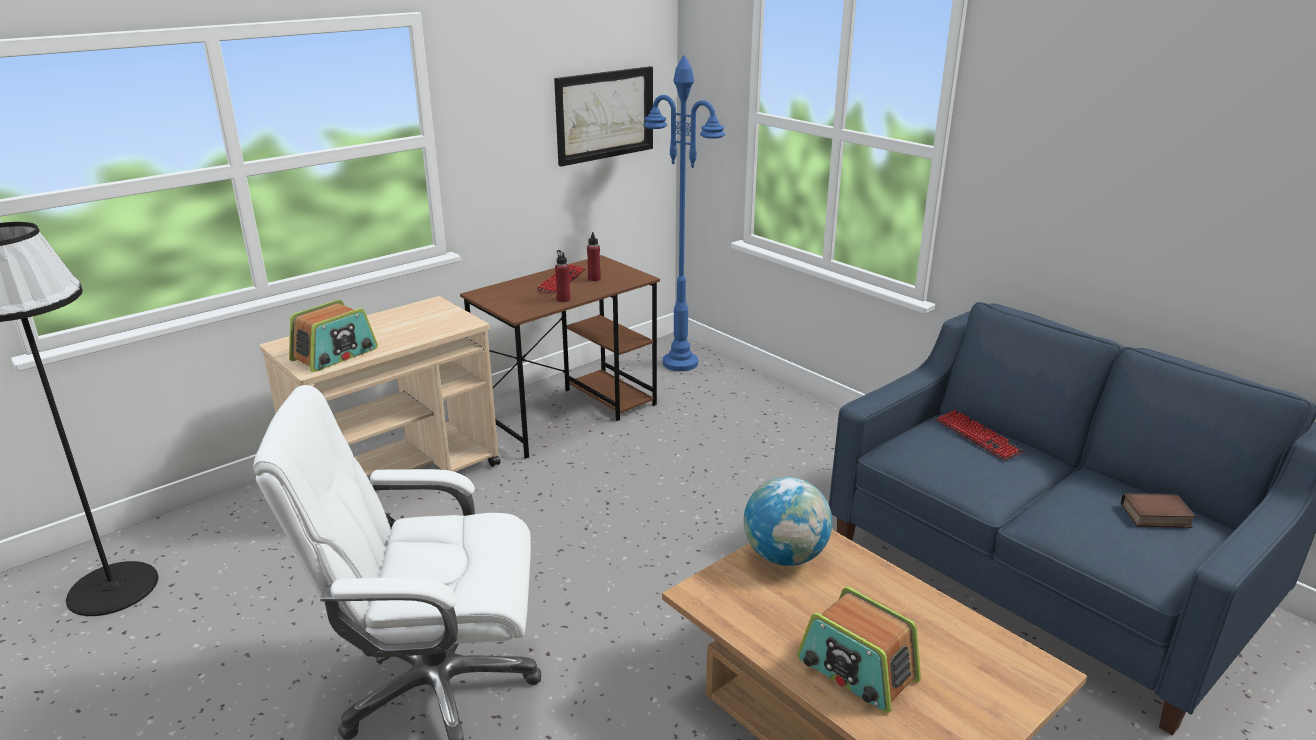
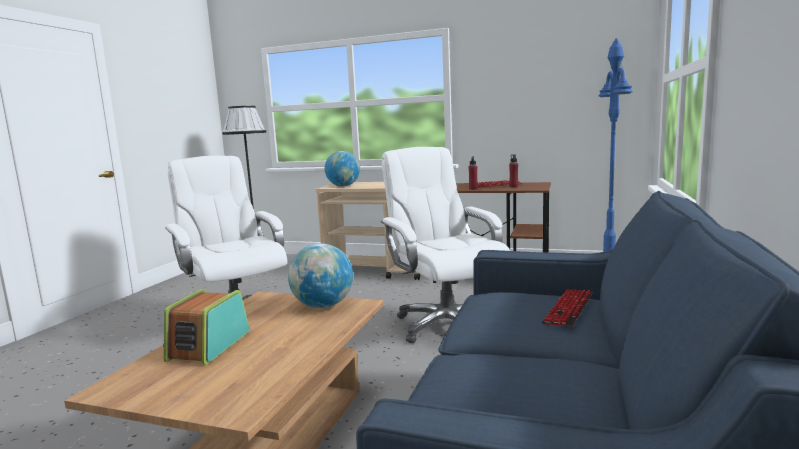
camera: 60 degrees right, 15 degrees down
(335, 355) = (343, 186): radio -> globe
(604, 115) = (578, 90): picture -> none
(680, 507) = (446, 325): none -> white office chair
(1155, 517) = (553, 406): book -> none

